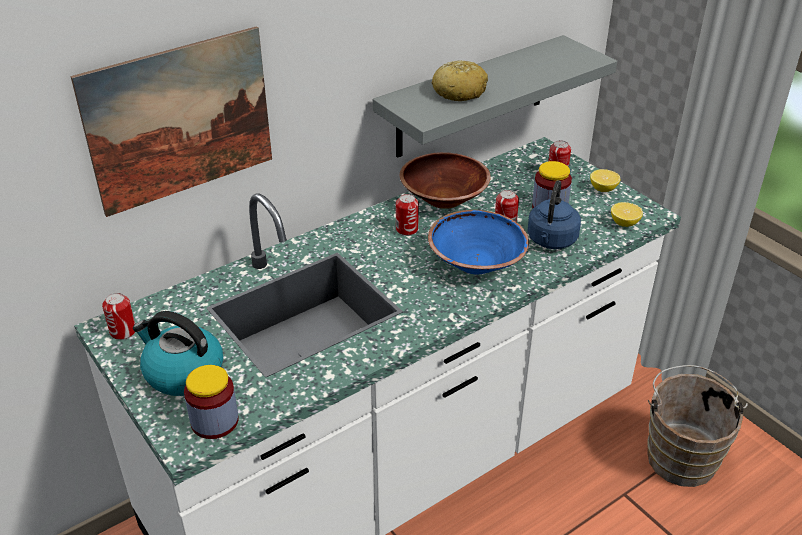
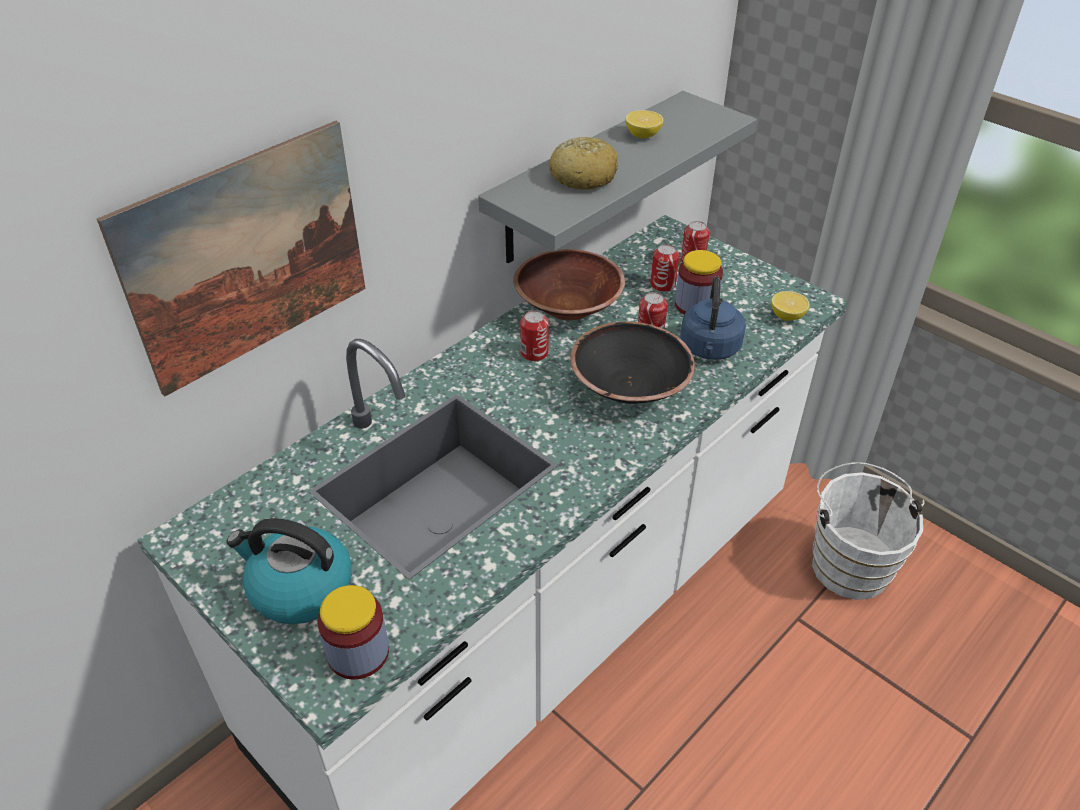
camera: 10 degrees left, 5 degrees up
(123, 331) = (206, 540): can -> can (662, 285)
(476, 262) = (629, 387): blue bowl -> black bowl
(603, 189) = (751, 275): lemon -> lemon (643, 135)
(681, 455) = (848, 562): brown bucket -> white bucket

